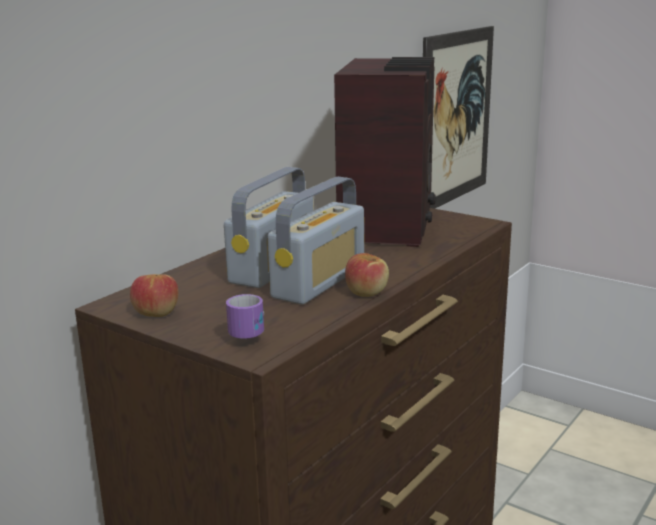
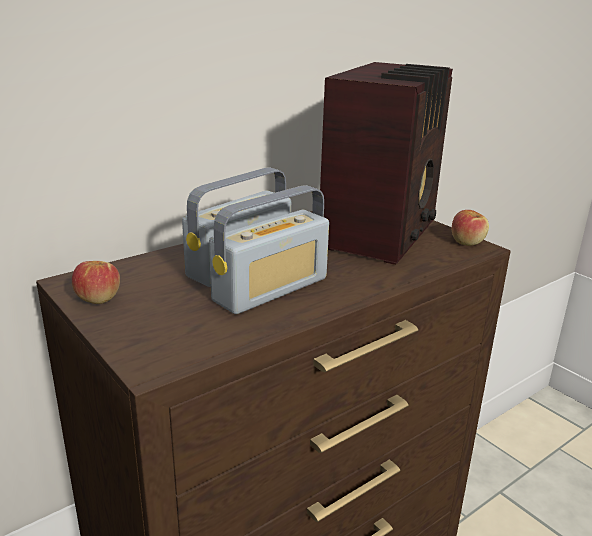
camera: 15 degrees right, 5 degrees up
(253, 332) = (166, 339): mug -> none
(366, 292) = (308, 311): apple -> apple (467, 242)
(456, 117) = (504, 129): picture -> none

